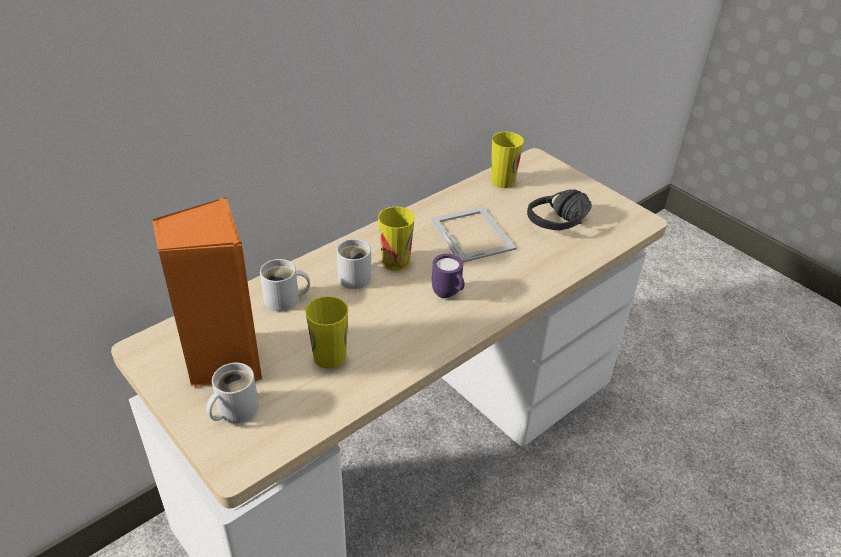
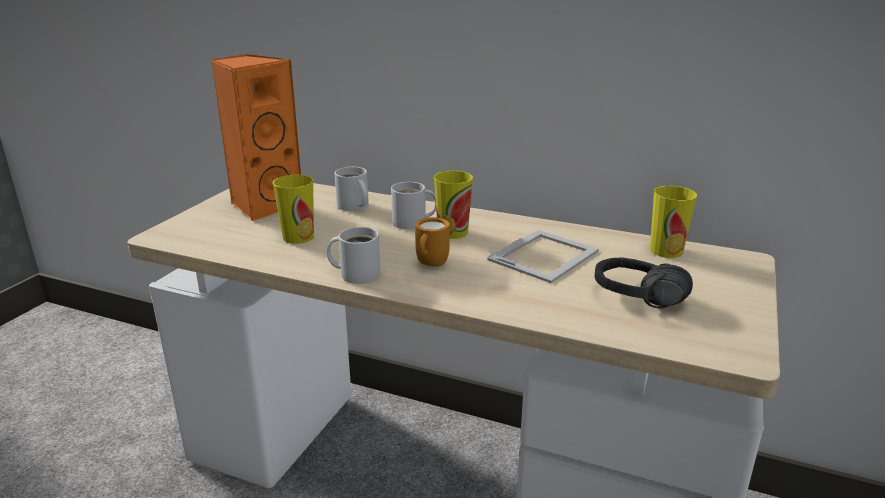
camera: 65 degrees right, 15 degrees down
(234, 409) = (216, 221): white mug -> white mug (357, 273)
(448, 295) = (430, 265): purple mug -> orange mug

